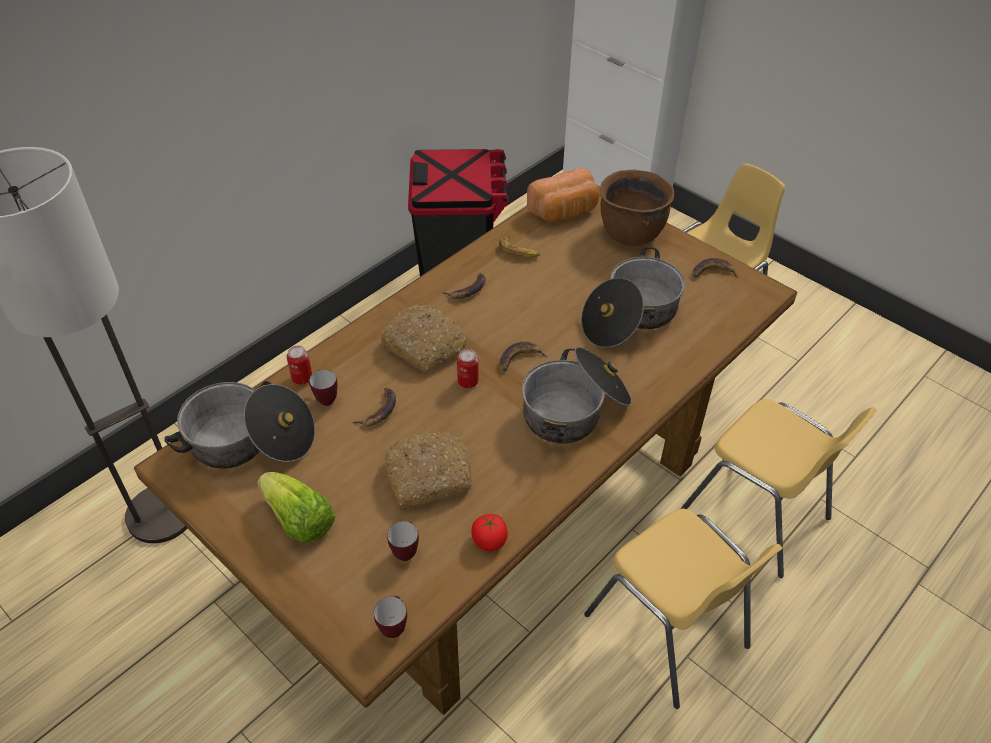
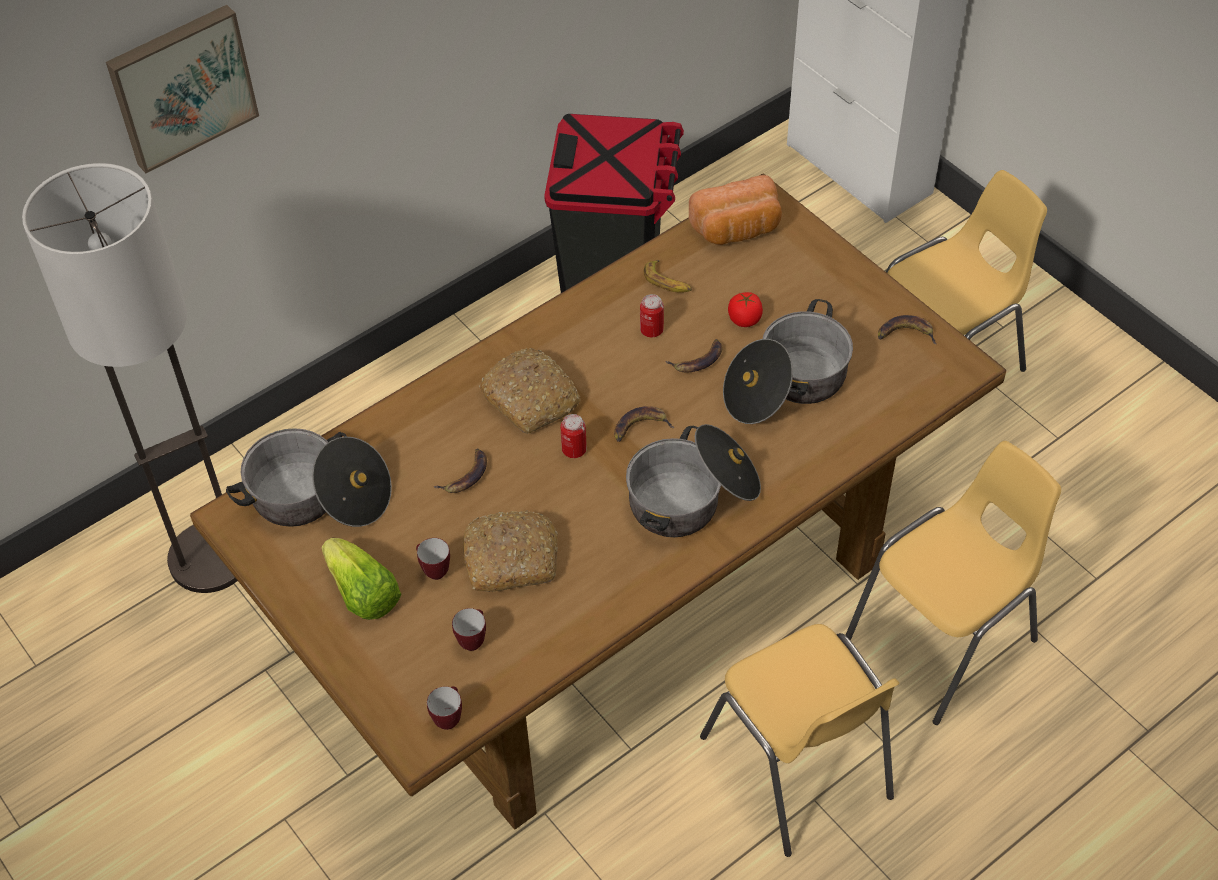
camera: 10 degrees right, 5 degrees up
(101, 97) = (181, 85): none -> picture
(302, 378) = (383, 426): can -> can (651, 330)
(323, 399) = (405, 455): mug -> mug (433, 570)
(467, 289) = (594, 329): banana -> banana (698, 360)
(489, 540) = (565, 639): tomato -> tomato (744, 319)
(630, 233) = (814, 268): brown cooking pot -> none
(756, 515) = (944, 640): yellow chair -> yellow chair turned 90 degrees counterclockwise

